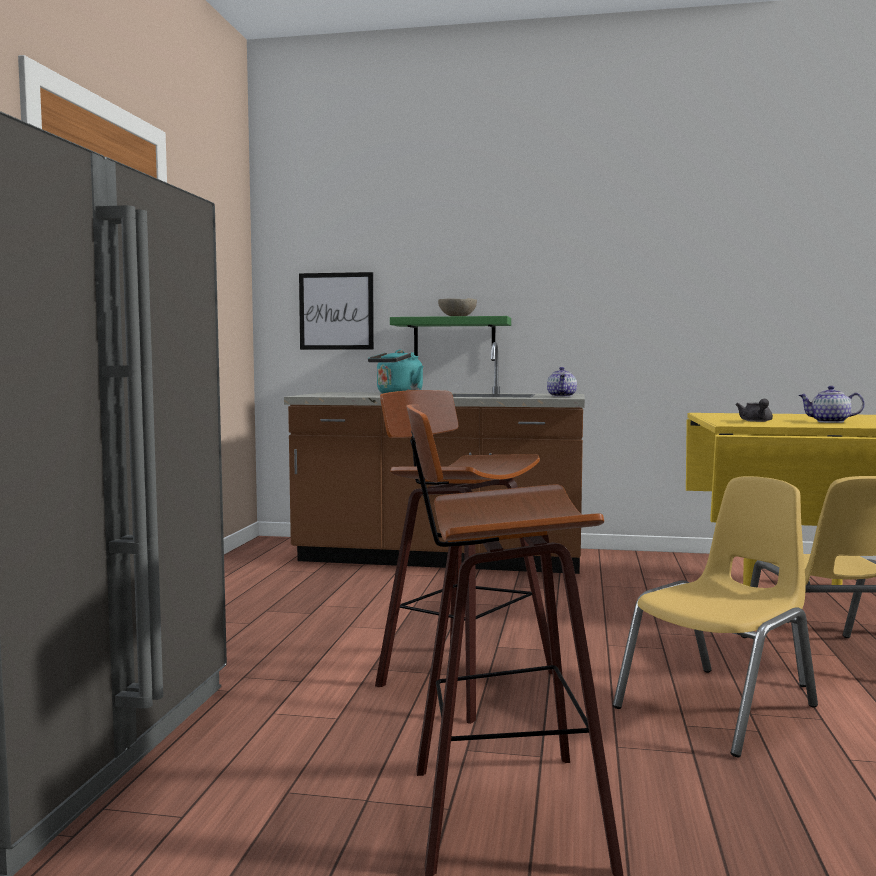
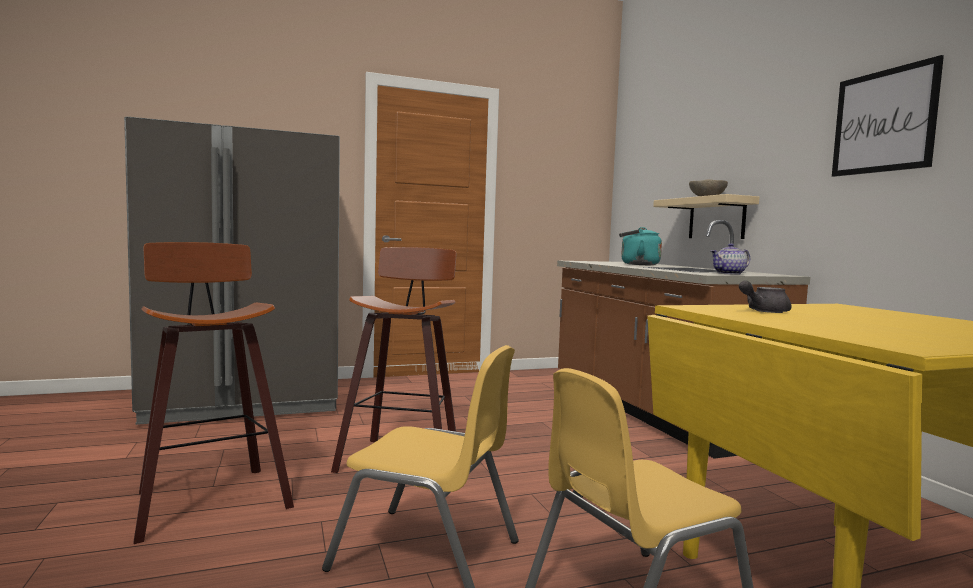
camera: 60 degrees right, 0 degrees up
(336, 311) = (649, 198): picture -> picture (883, 121)
(454, 339) = (716, 219): green shelf -> beige shelf
(829, 422) = (851, 325): teapot -> none

